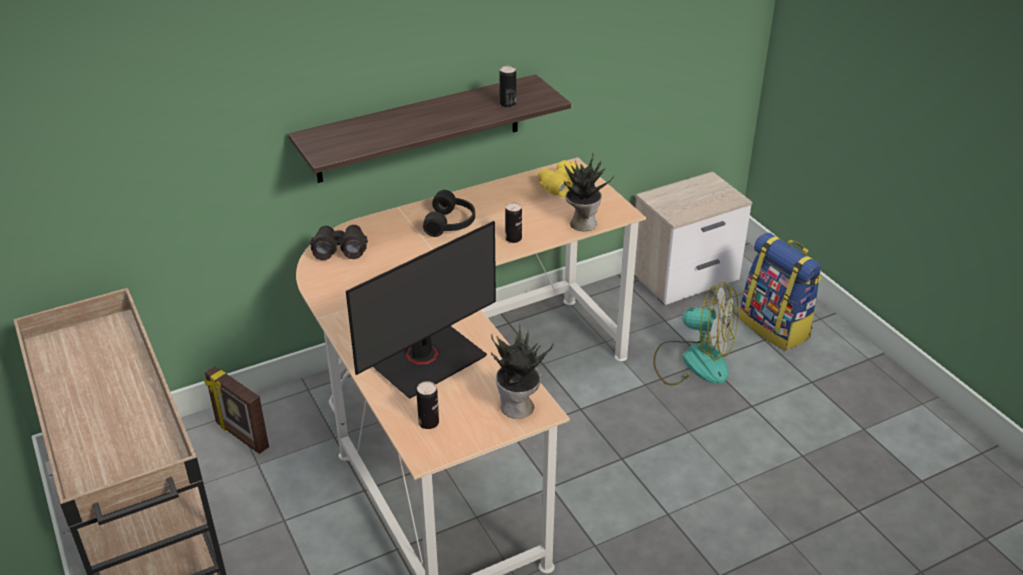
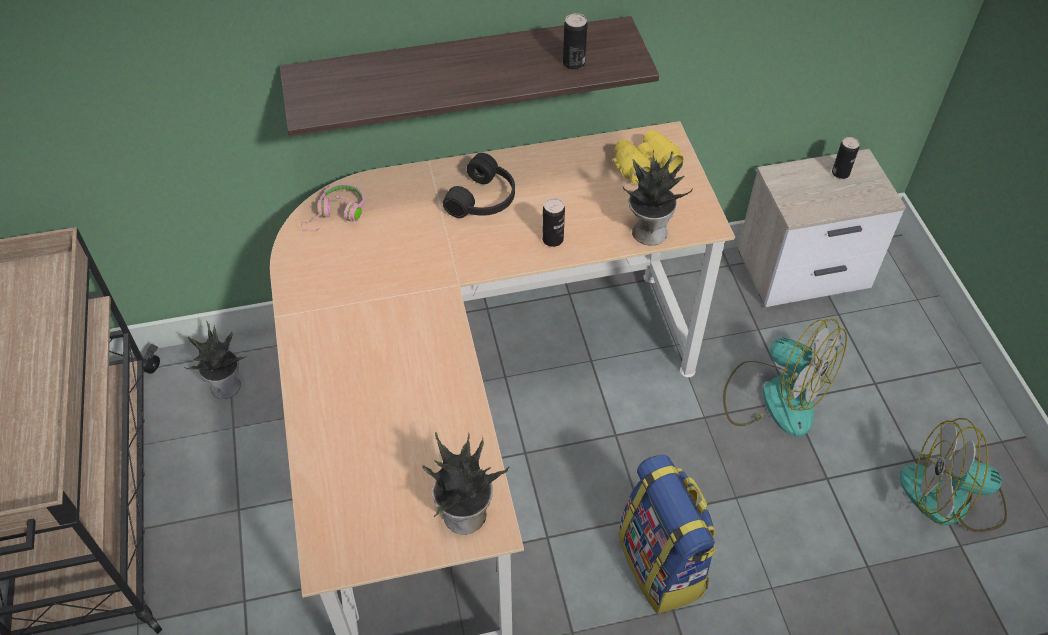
camera: 15 degrees right, 15 degrees up
(241, 436) = (227, 385): picture frame -> potted plant
(339, 249) = (337, 214): black binoculars -> pink headphones
(427, 360) = (380, 413): monitor -> none
(428, 422) = (348, 513): can -> can (840, 173)
(775, 327) = (895, 368): backpack -> backpack (663, 564)
(846, 401) = (951, 498): none -> fan

